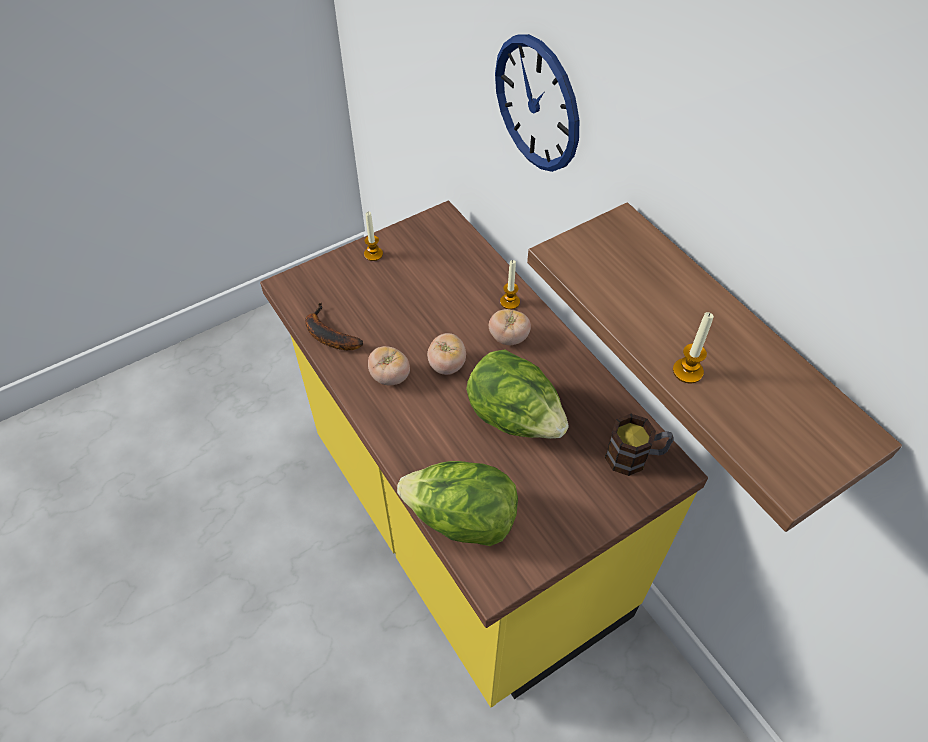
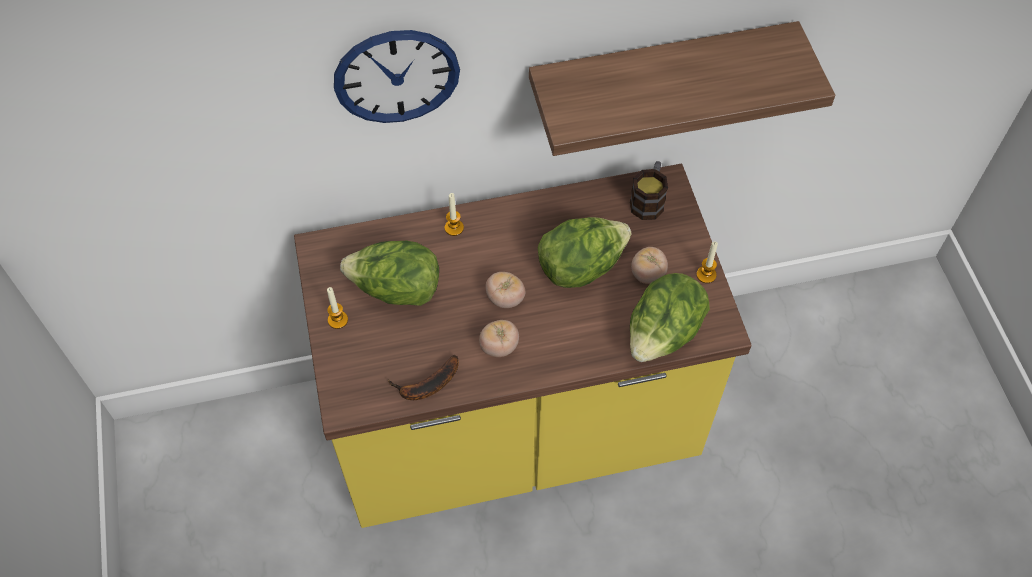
camera: 70 degrees left, 5 degrees up
(421, 282) = (396, 290): none -> lettuce
(508, 338) = (495, 242): tomato -> tomato (647, 274)
(687, 371) = (708, 98): candle -> candle (706, 275)

